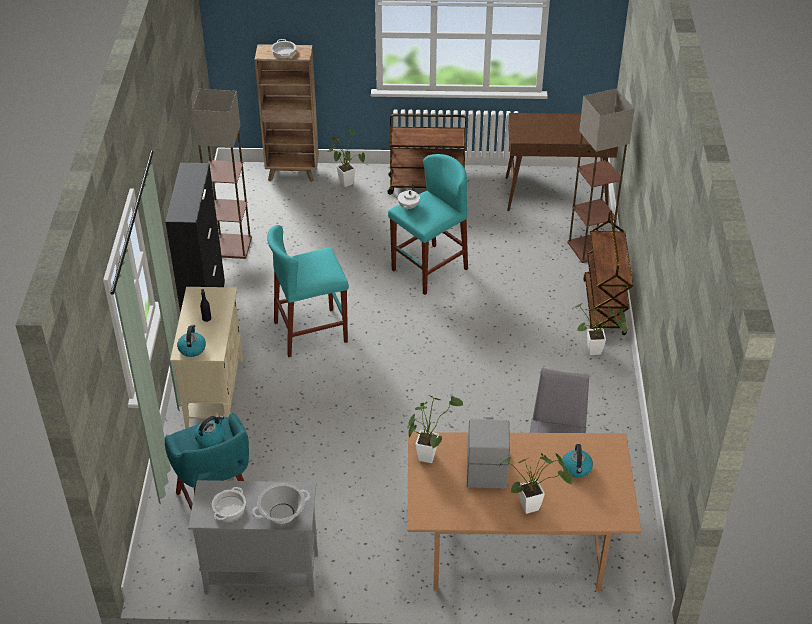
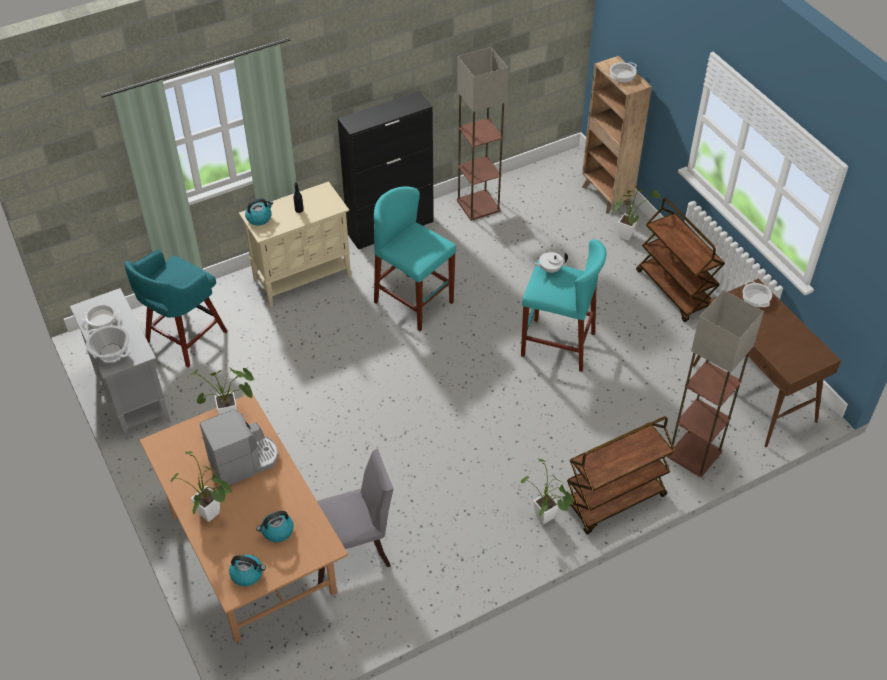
camera: 60 degrees right, 5 degrees up
(211, 437) = (181, 278): kettle -> kettle (247, 574)
(526, 122) = (755, 297): none -> cooking pot

